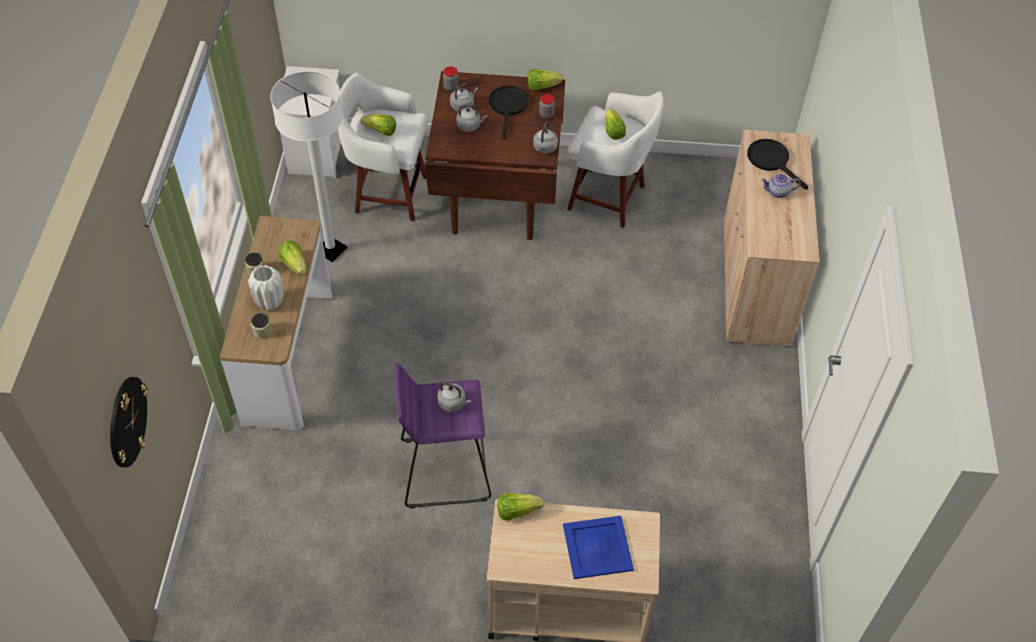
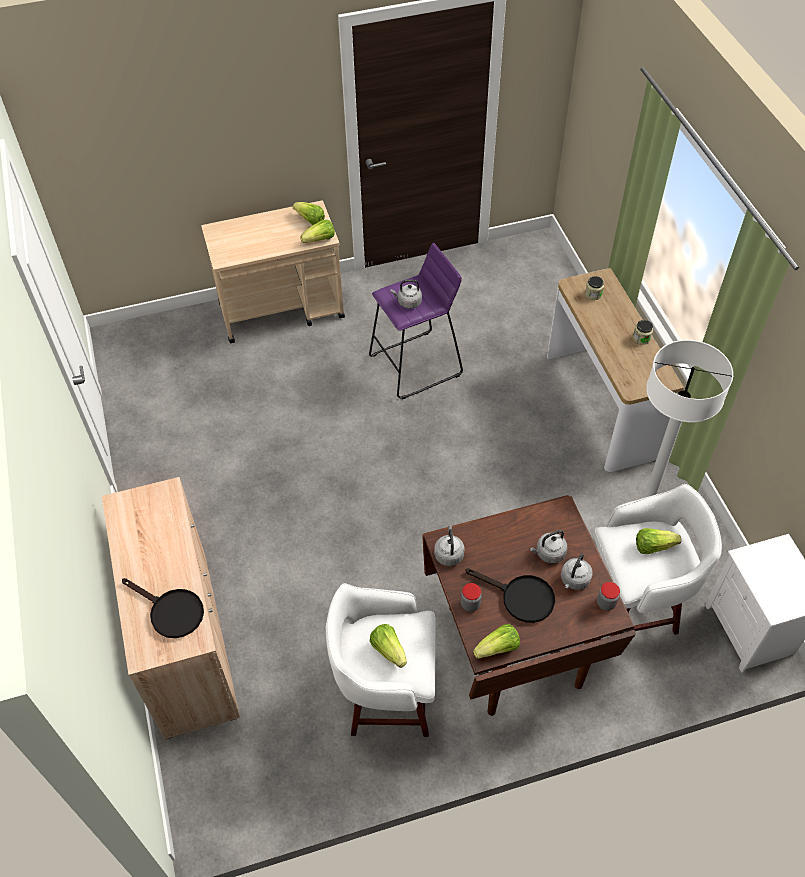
camera: 160 degrees right, 0 degrees up
(127, 421) = (596, 116): wall clock -> none
(269, 303) = (607, 317): white vase -> none
(294, 264) = (613, 354): lettuce -> lettuce (310, 220)
(508, 107) = (520, 597): black frying pan -> black frying pan turned 45 degrees counterclockwise
(598, 547) = (252, 237): blue tray -> none
(777, 192) = (158, 568): teapot -> none

